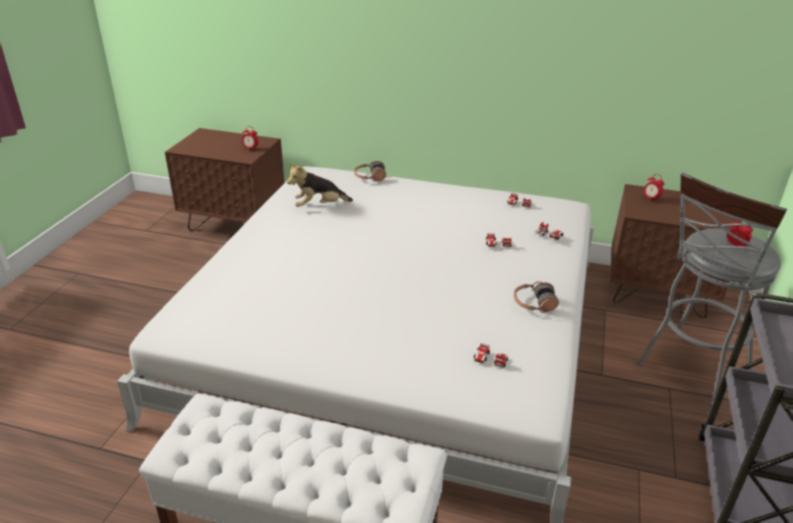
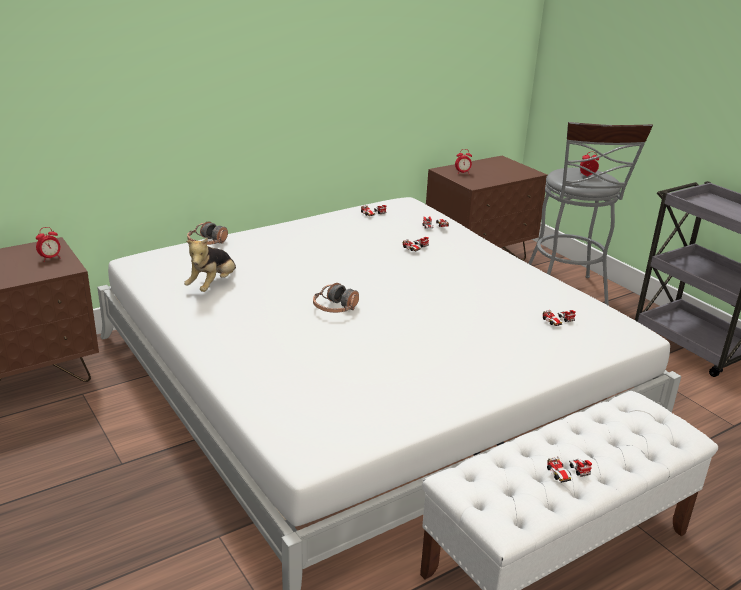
camera: 50 degrees left, 5 degrees down
(262, 458) = (568, 473): none -> toy car
(534, 304) = (511, 275): headphones -> headphones (335, 308)

